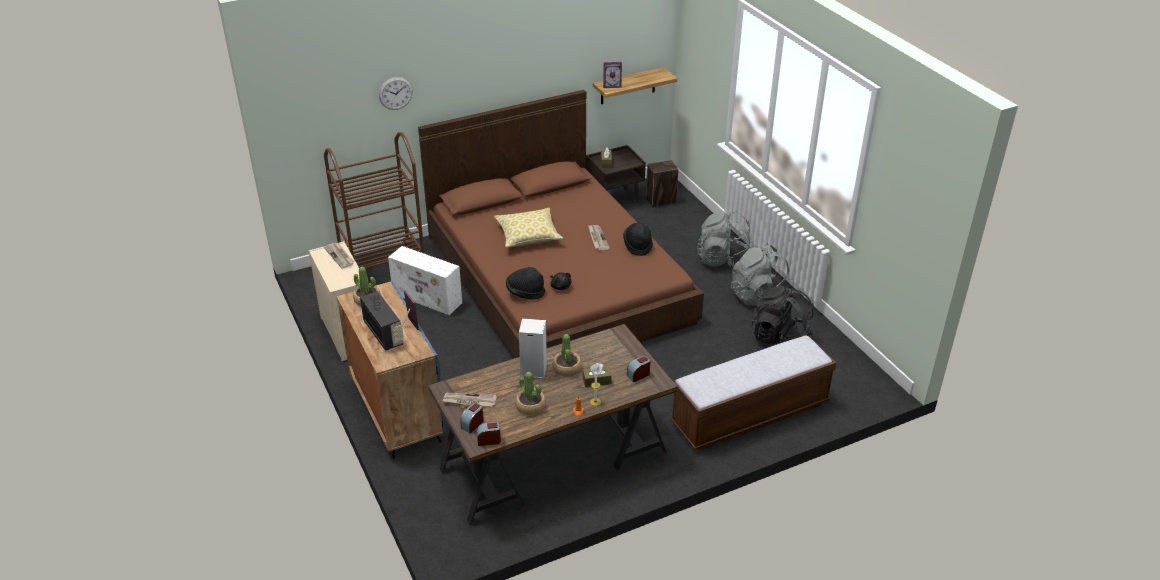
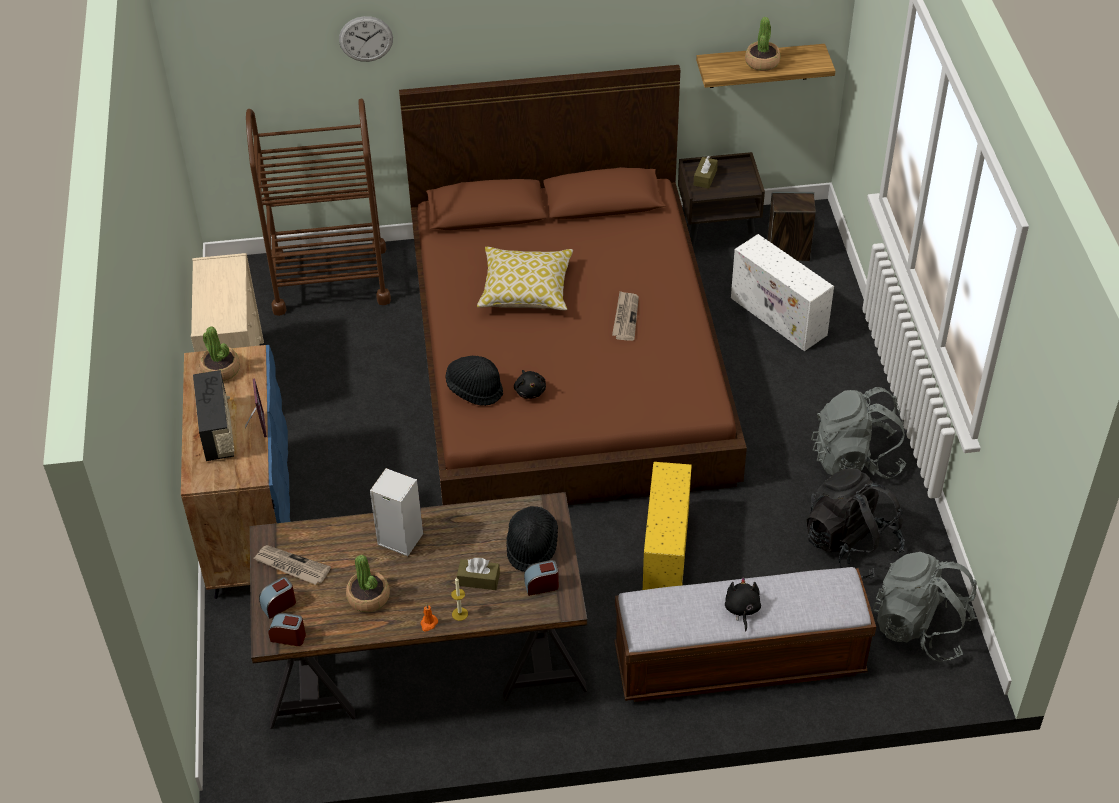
camera: 20 degrees right, 10 degrees up
(340, 256) = (229, 278): newspaper -> none
(428, 298) = (369, 349): white storage box -> white storage box (779, 317)
(567, 368) = (447, 548): potted plant -> potted plant (762, 62)
(611, 85) = (723, 66): picture frame -> none
(638, 246) = (679, 344): black hat -> black hat (531, 547)
(675, 369) = (665, 557): none -> yellow storage box
(723, 260) = (833, 383): grey backpack -> grey backpack (920, 628)
(755, 370) = (742, 609): none -> black plush toy

